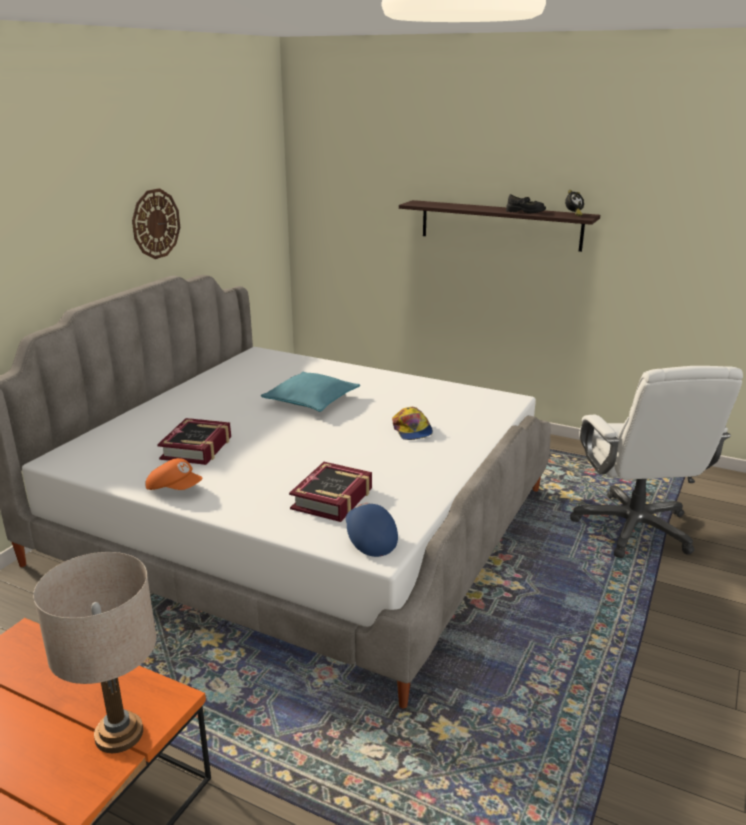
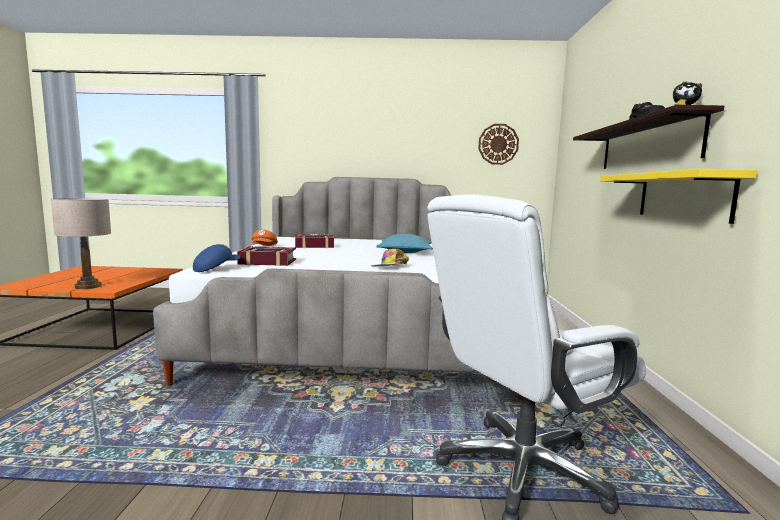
camera: 65 degrees right, 15 degrees down
(155, 223) = (412, 147): wall clock -> wall clock (498, 144)
(558, 278) = (682, 196): none -> yellow shelf

